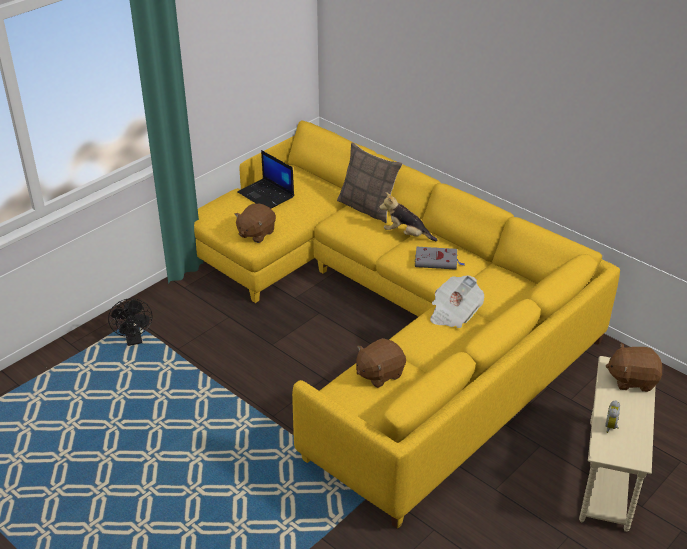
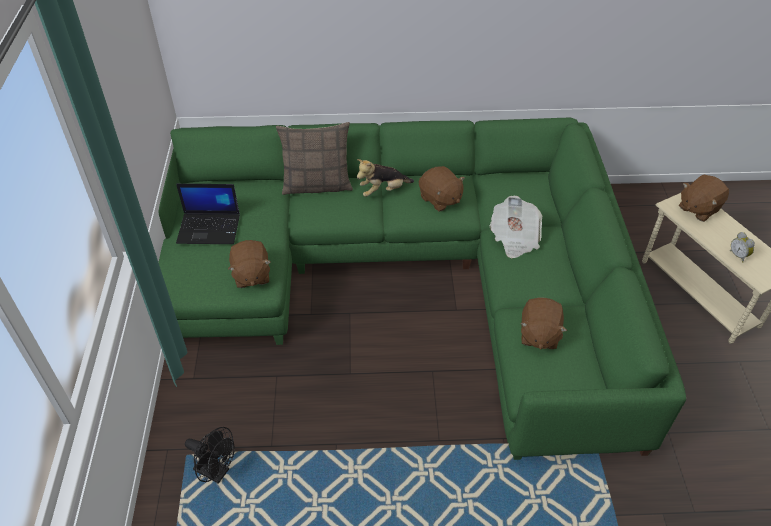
camera: 45 degrees left, 10 degrees up
(391, 317) = (410, 275): yellow sofa -> green sofa
(437, 261) = (440, 199): grey book -> brown plush toy

